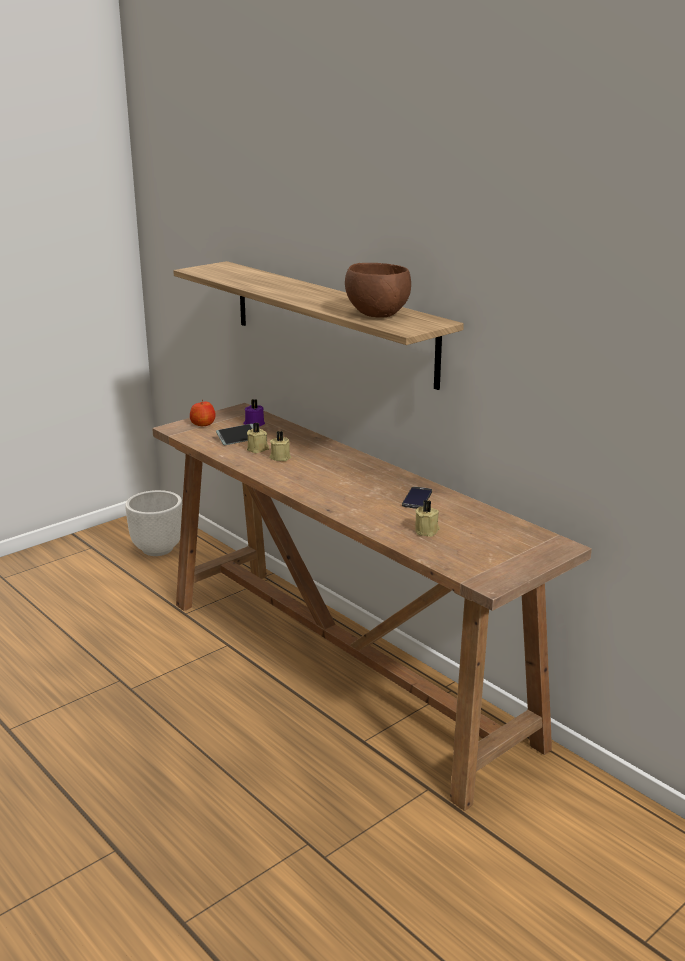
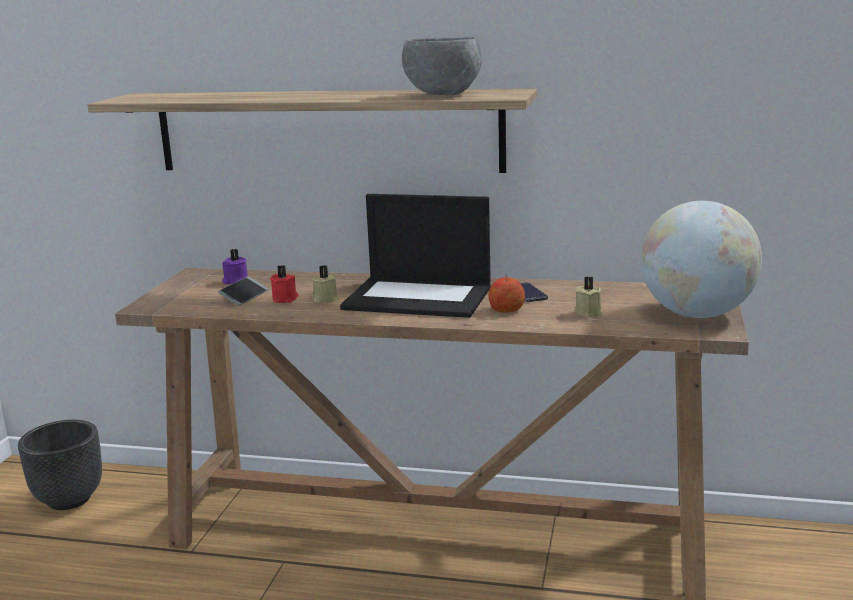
camera: 35 degrees left, 5 degrees down
(158, 549) = (69, 499): white planter -> black planter
(203, 424) = (175, 295): apple -> apple (506, 309)
(258, 449) = (285, 299): beige candle -> red candle
(339, 477) = (420, 297): none -> laptop
(377, 315) = (443, 95): brown bowl -> grey bowl
(502, 562) = (697, 314): none -> globe

